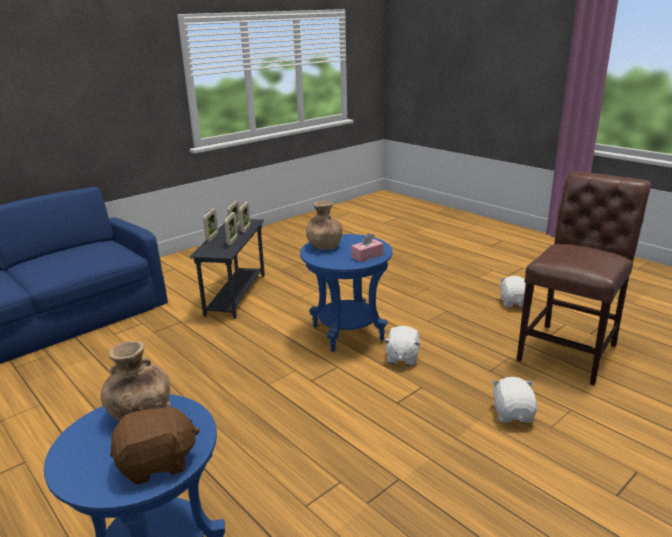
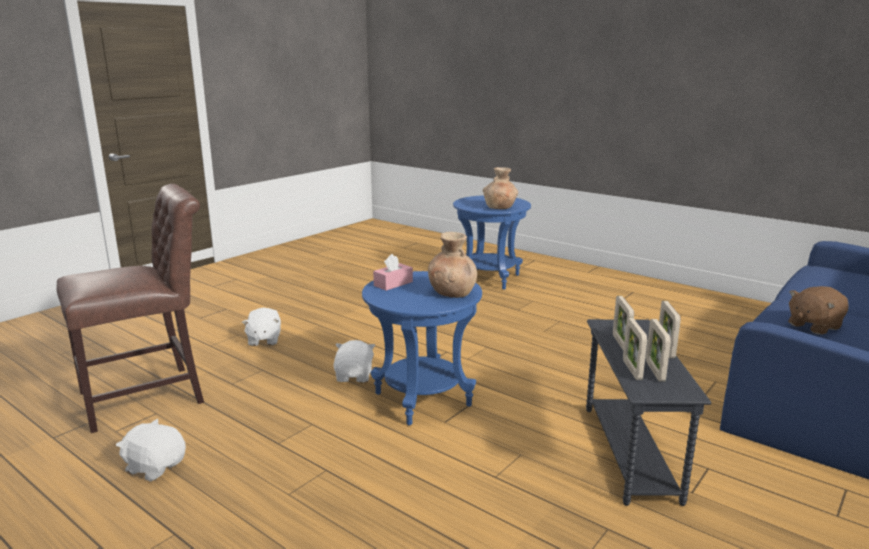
camera: 170 degrees right, 5 degrees down
(157, 463) = (473, 200): brown plush toy -> brown plush toy (813, 326)
(514, 302) = (155, 467): white plush toy -> white plush toy turned 120 degrees clockwise
(570, 350) = (150, 396): brown chair -> brown chair turned 150 degrees counterclockwise

